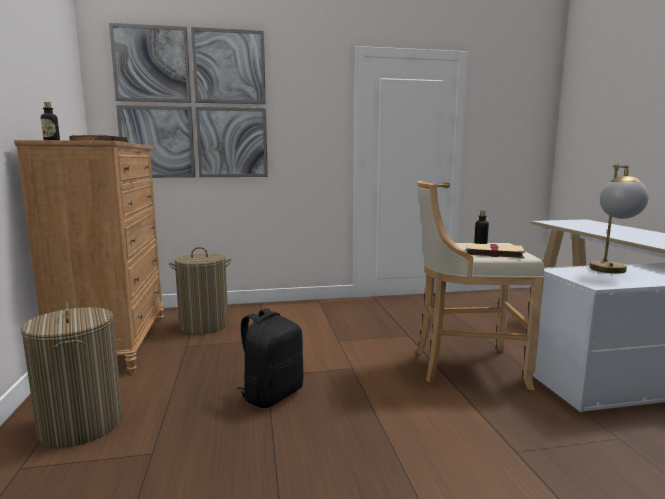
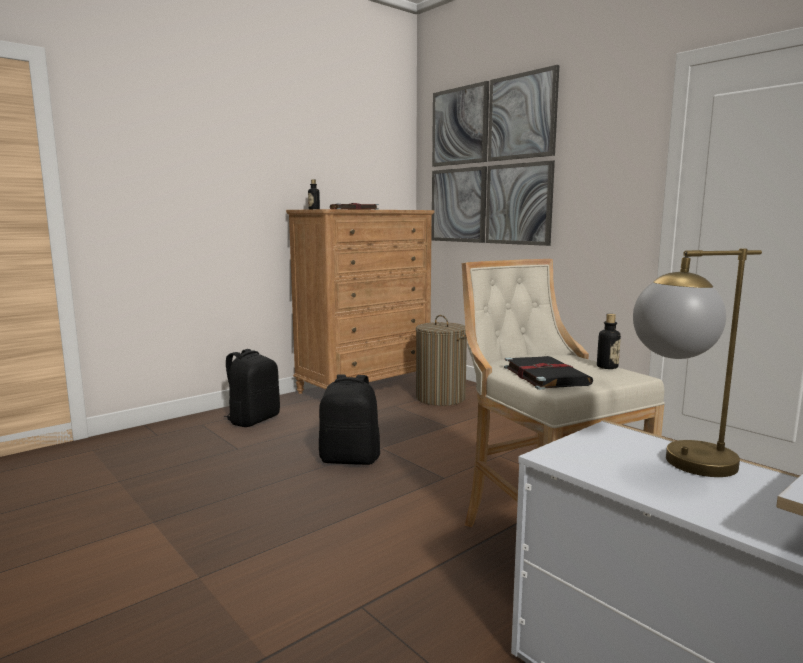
camera: 60 degrees right, 0 degrees up
(81, 424) = (253, 420): laundry basket -> black backpack
(492, 253) = (544, 375): beige book -> black book

